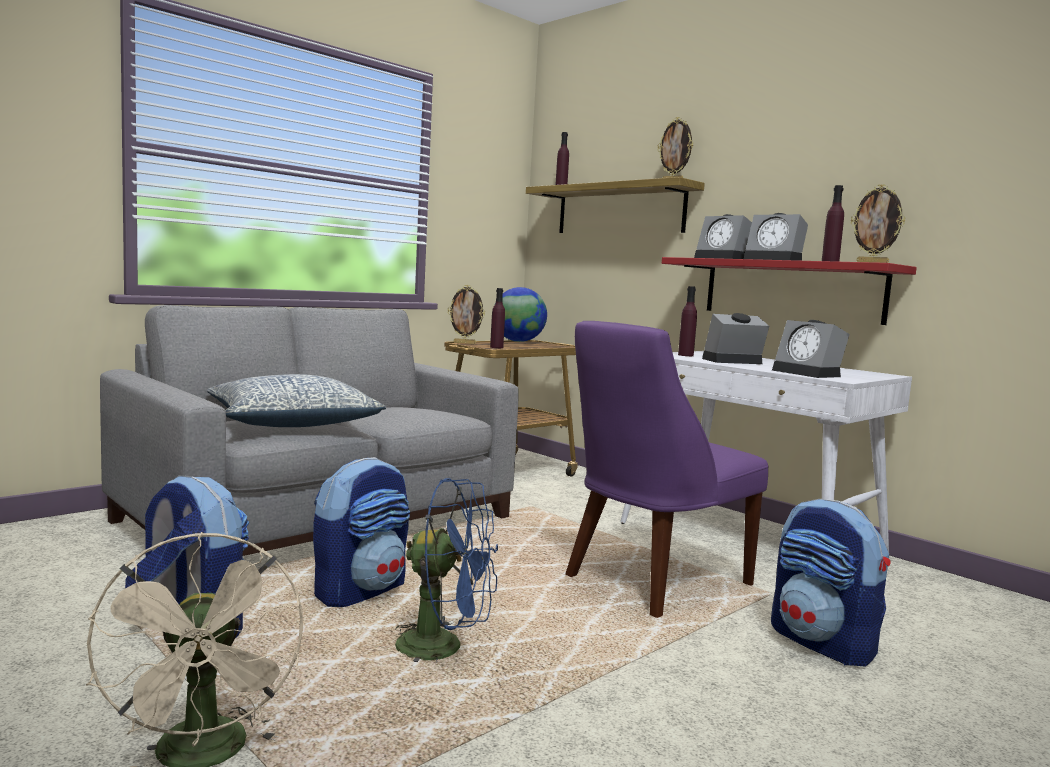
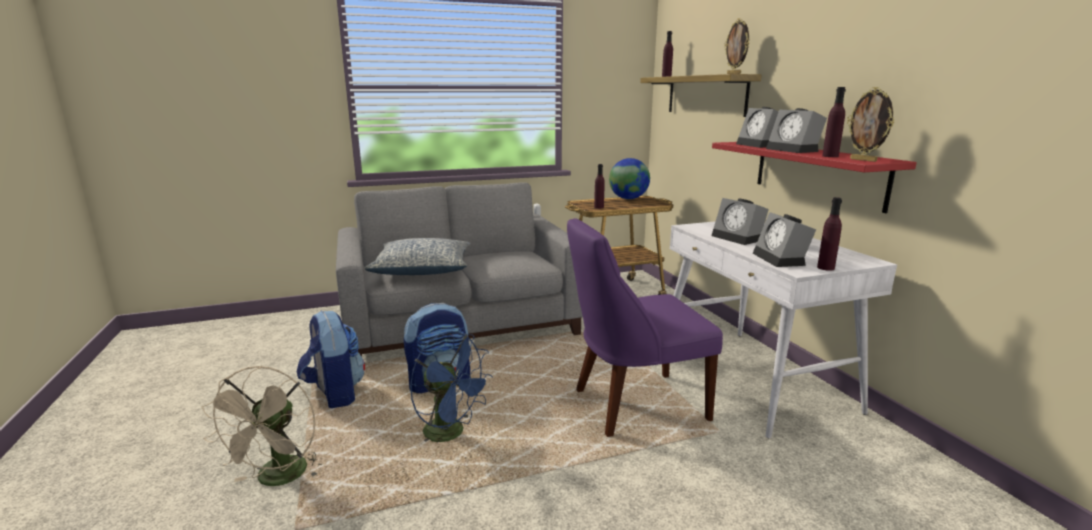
camera: 25 degrees right, 10 degrees up
(465, 343) = (579, 203): picture frame -> none
(685, 355) = (712, 227): purple bottle -> purple bottle (825, 268)
(731, 361) = (739, 238): alarm clock -> alarm clock turned 135 degrees counterclockwise
(823, 643) = (719, 484): backpack -> none

